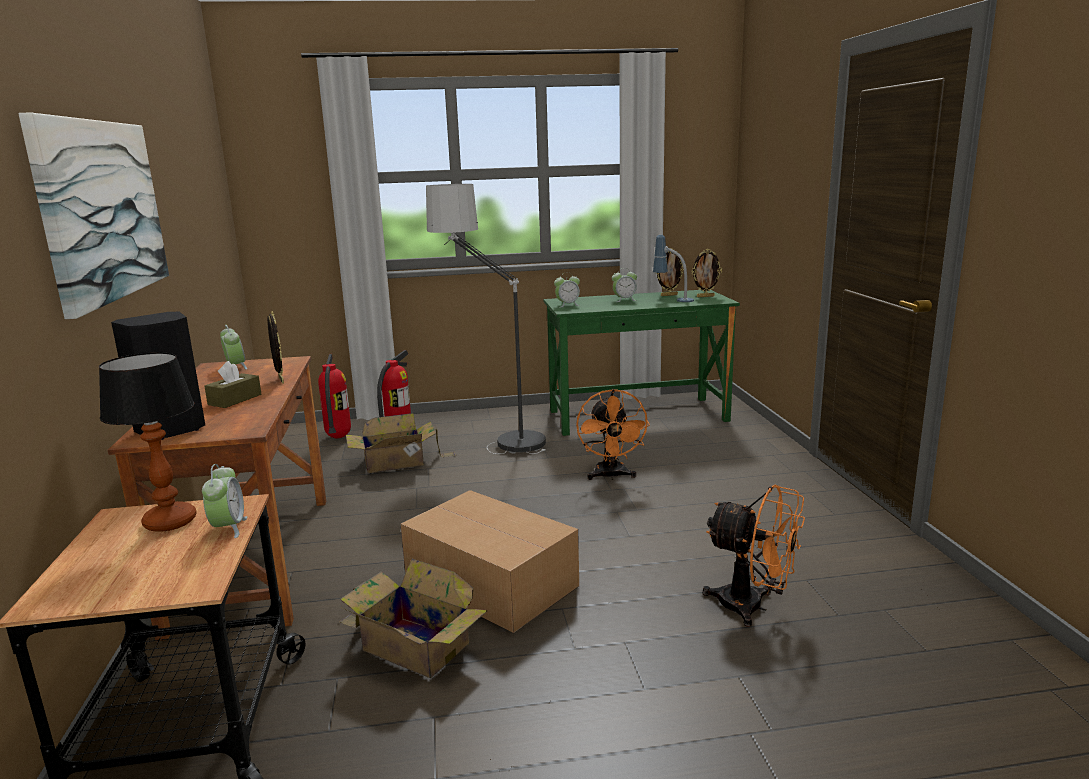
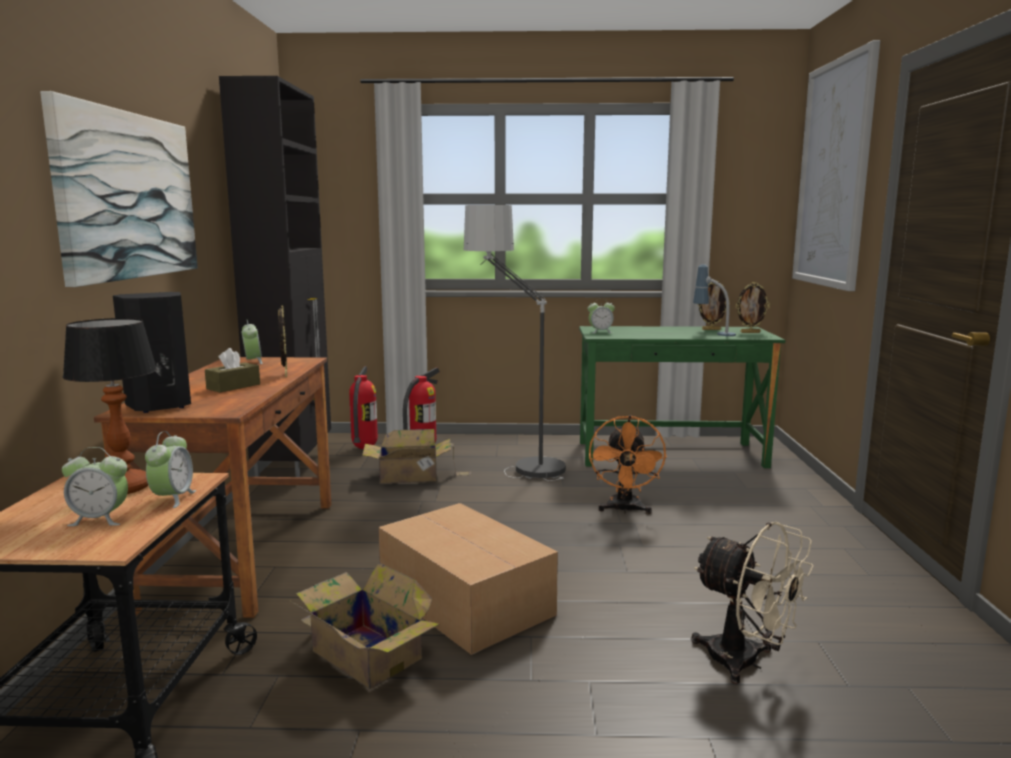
camera: 10 degrees right, 5 degrees down
(272, 463) = (295, 466): none -> black cabinet
(624, 300) = (661, 331): alarm clock -> alarm clock (100, 519)
(752, 607) = (746, 663): orange fan -> beige fan
(776, 145) = (834, 174): none -> picture

